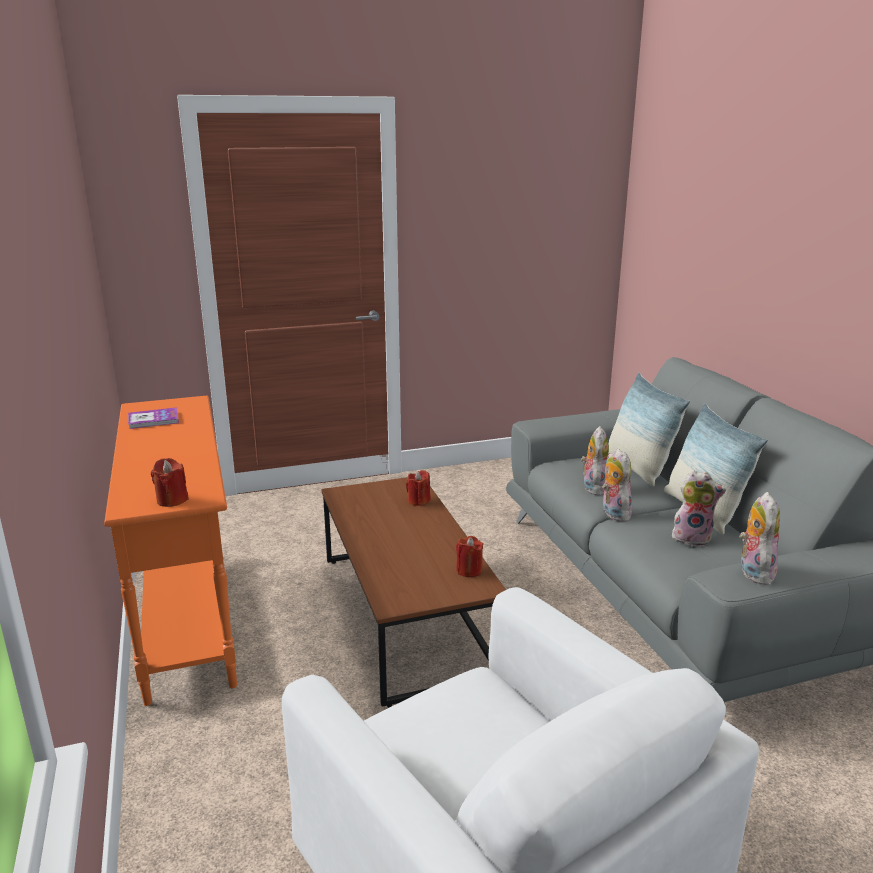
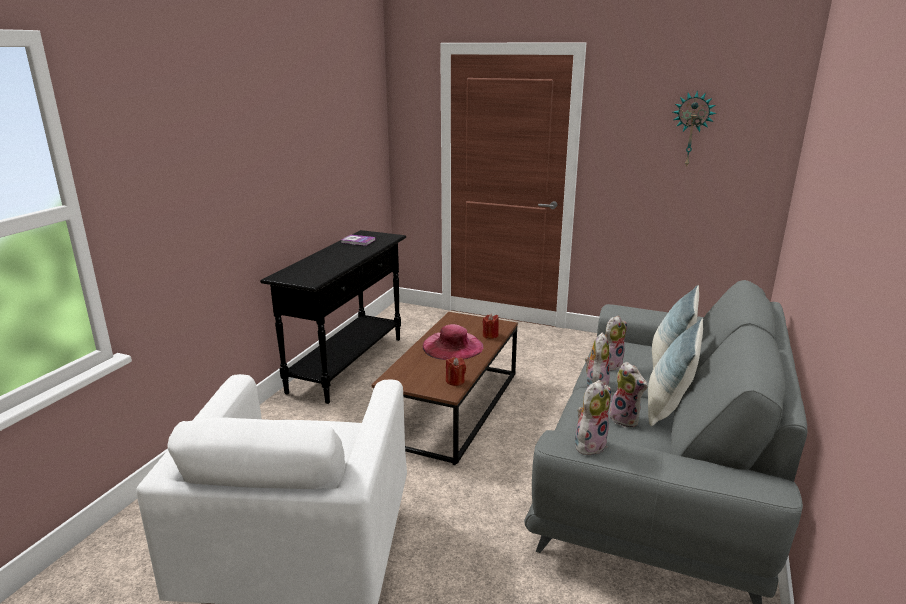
camera: 40 degrees right, 0 degrees up
(172, 500) = (298, 279): red candle -> none
(188, 619) = (348, 364): orange console table -> black console table
(397, 529) = (452, 346): none -> pink hat
(524, 201) = (691, 129): none -> wall clock

